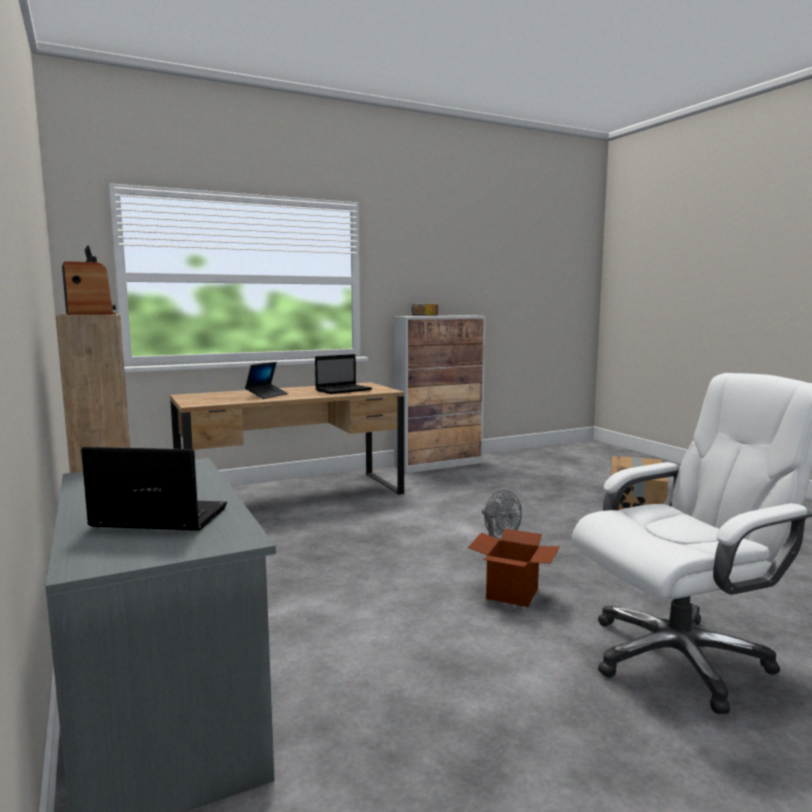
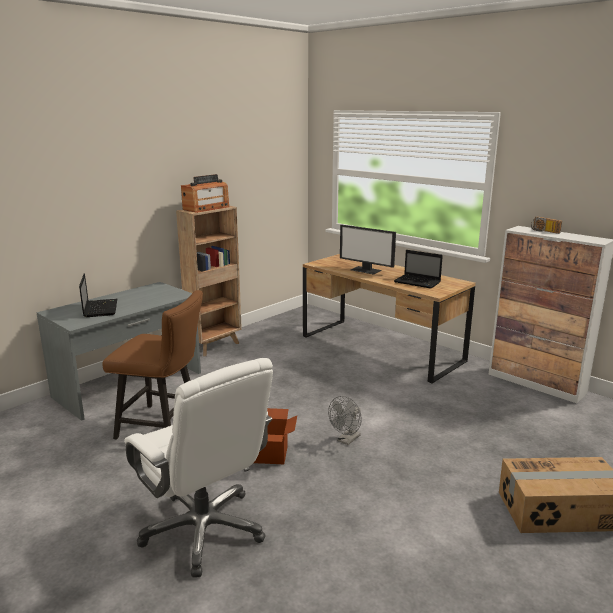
camera: 70 degrees right, 10 degrees up
(267, 395) = (366, 270): laptop -> monitor
(382, 668) = (164, 426): none -> brown chair

